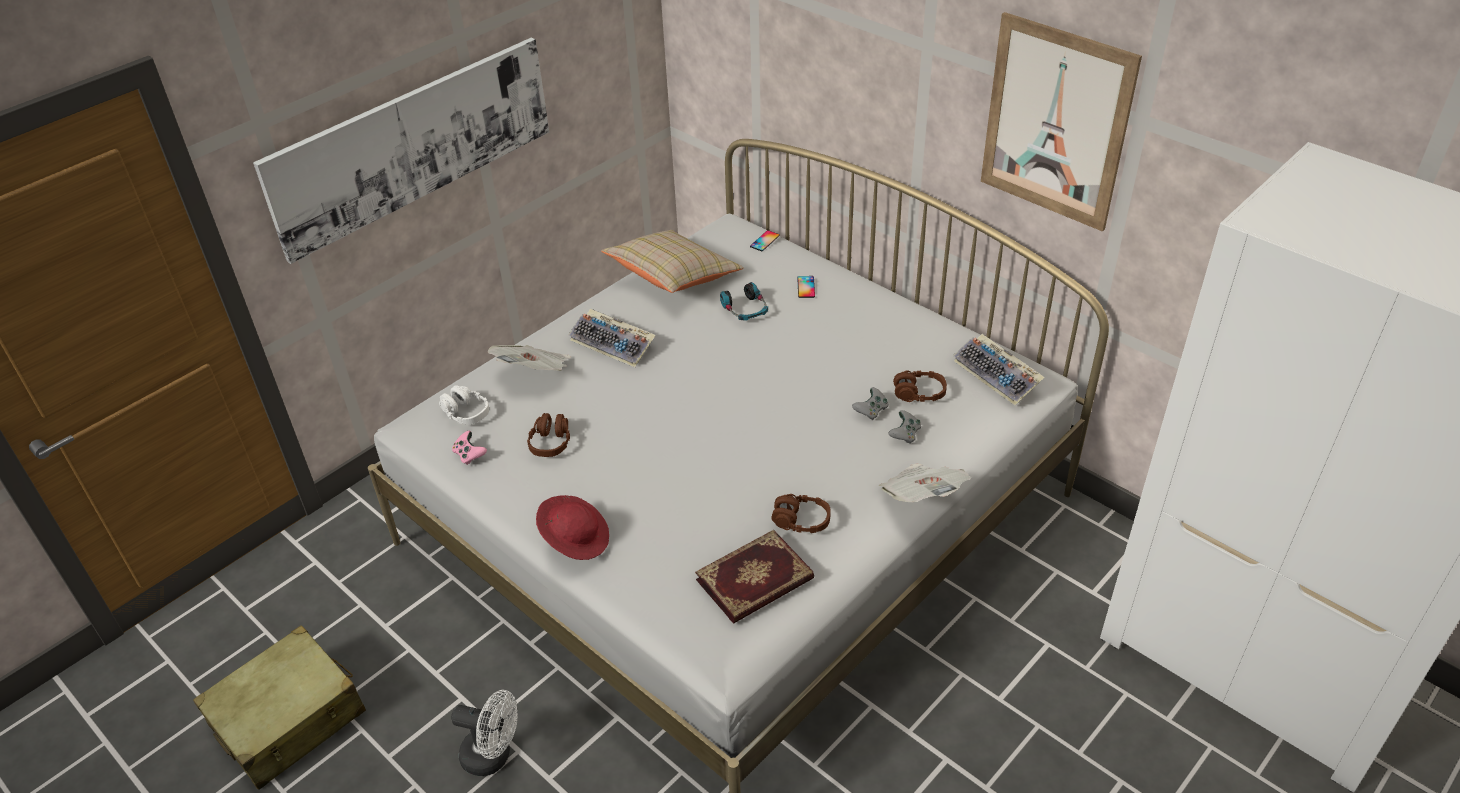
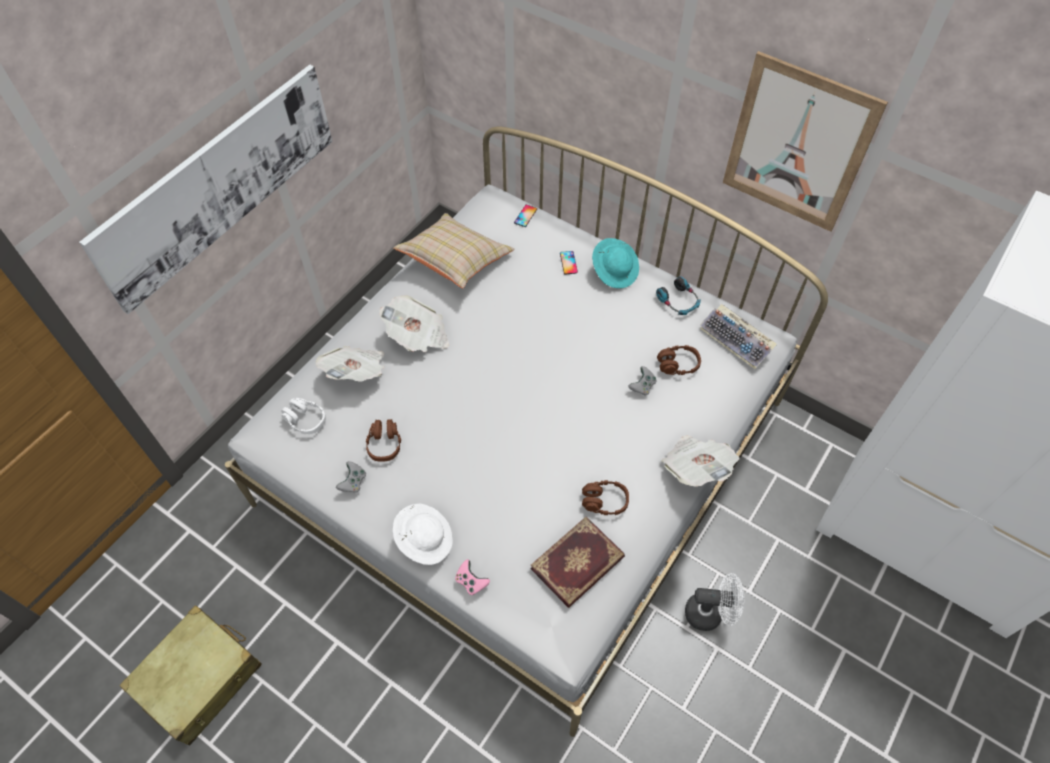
camera: 10 degrees left, 15 degrees up
(469, 455) = (317, 463): pink game controller -> pink game controller (471, 581)
(493, 756) = (373, 690): white fan -> white fan (710, 613)
(575, 539) = (424, 539): red hat -> white hat
(614, 343) = (418, 336): keyboard -> newspaper
(745, 310) = (522, 291): headphones -> headphones (678, 301)
(860, 298) = (615, 271): none -> turquoise hat
(905, 435) = (673, 407): grey game controller -> grey game controller (353, 482)

